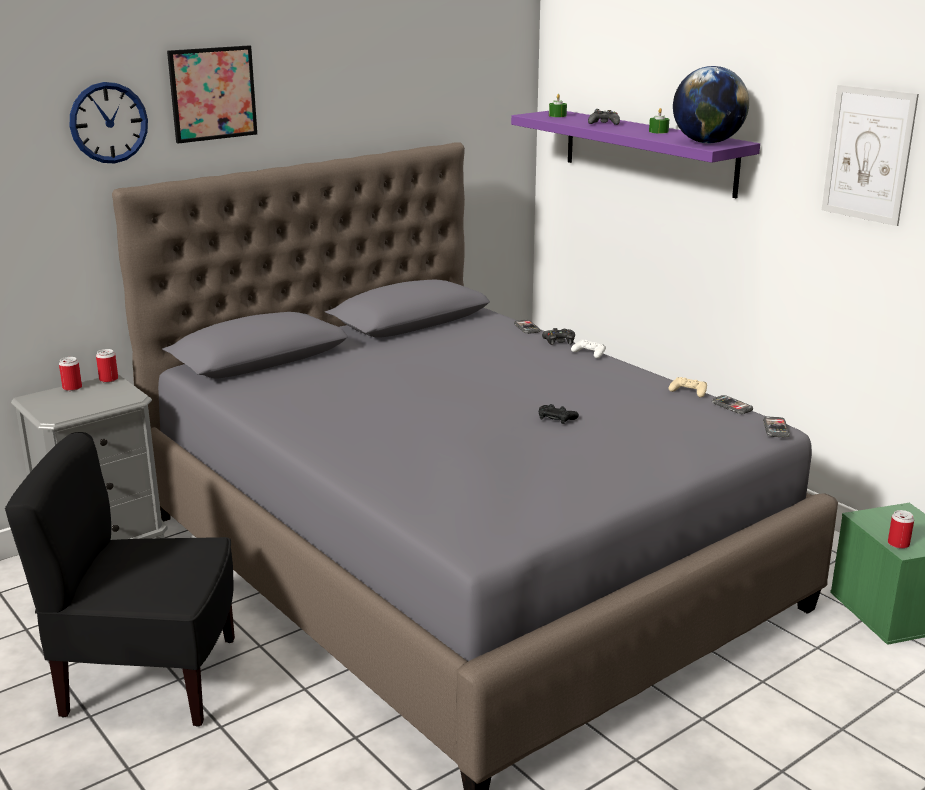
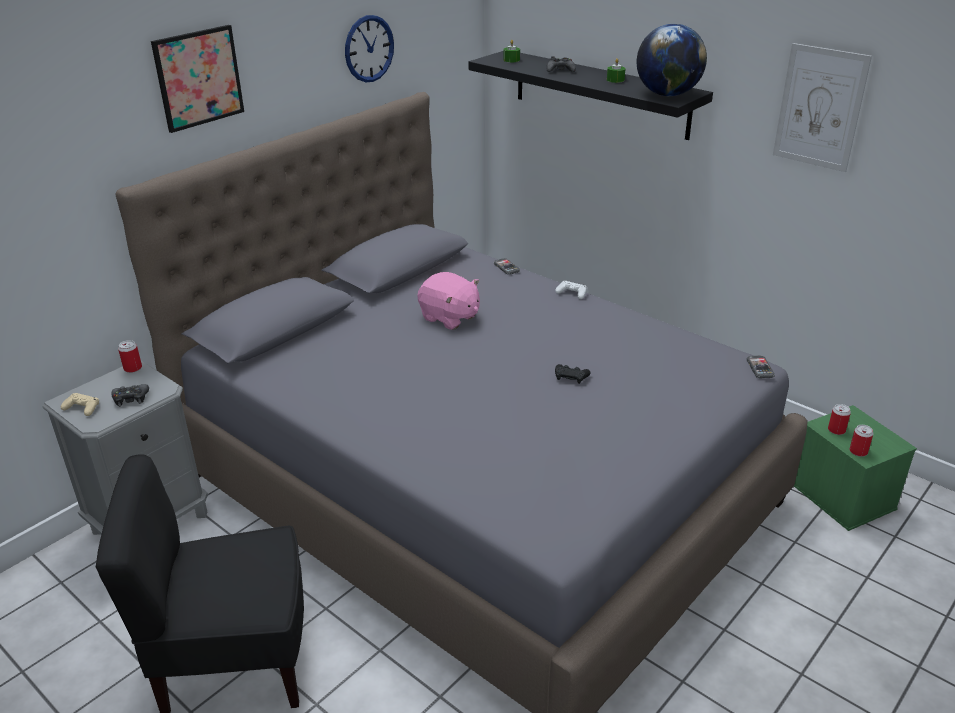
camera: 10 degrees left, 10 degrees up
(72, 388) = (100, 383): can -> can (836, 430)
(108, 123) = (102, 123): wall clock -> wall clock (369, 48)
(446, 362) = (449, 317): none -> pink plush toy
(559, 341) = (540, 281): black game controller -> black game controller (131, 399)
(648, 152) = (600, 93): purple shelf -> black shelf
(688, 391) = (672, 331): beige game controller -> beige game controller (82, 408)
(732, 406) = (714, 345): phone -> none

